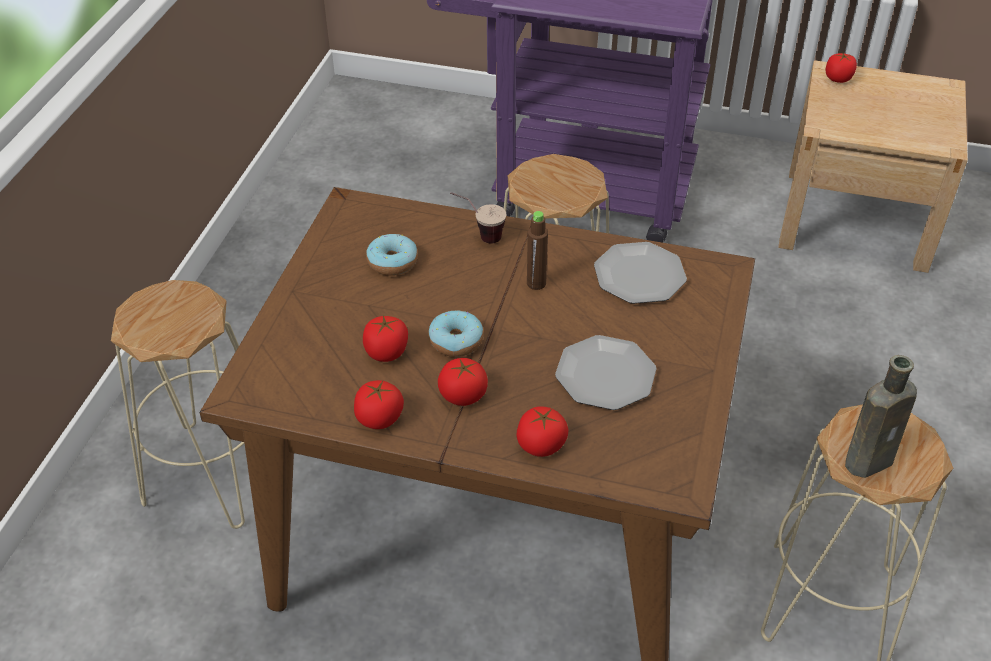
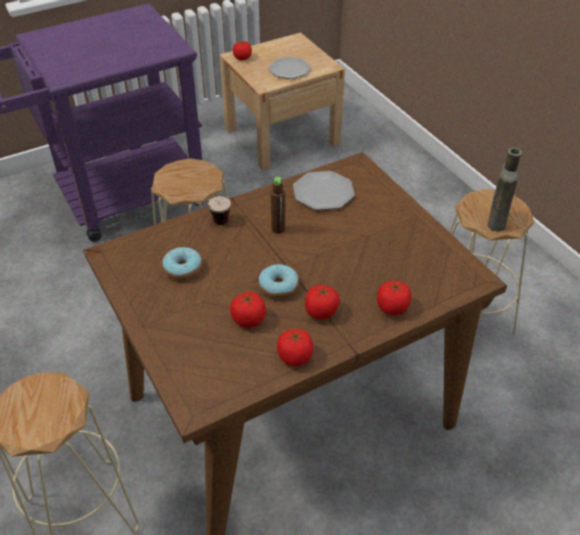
camera: 45 degrees left, 0 degrees up
(606, 375) = (375, 251): plate -> plate (290, 69)

